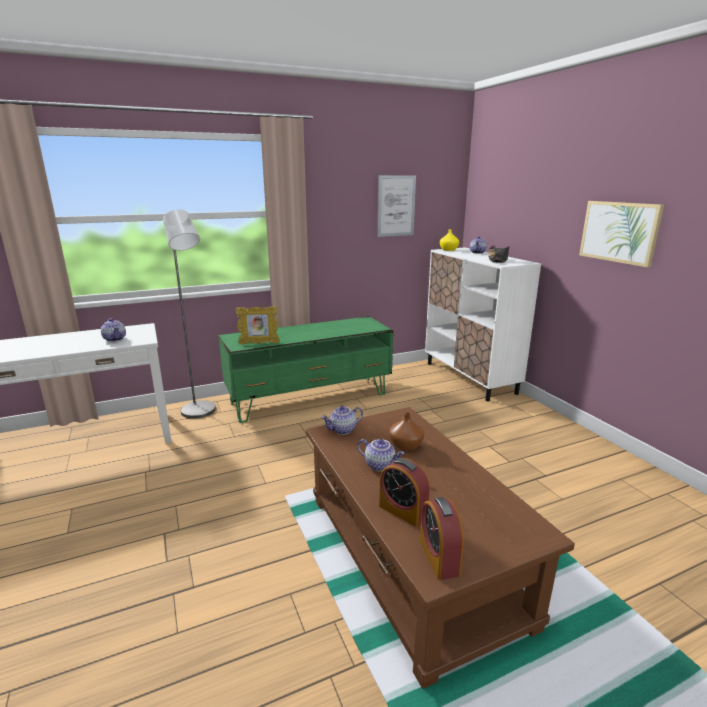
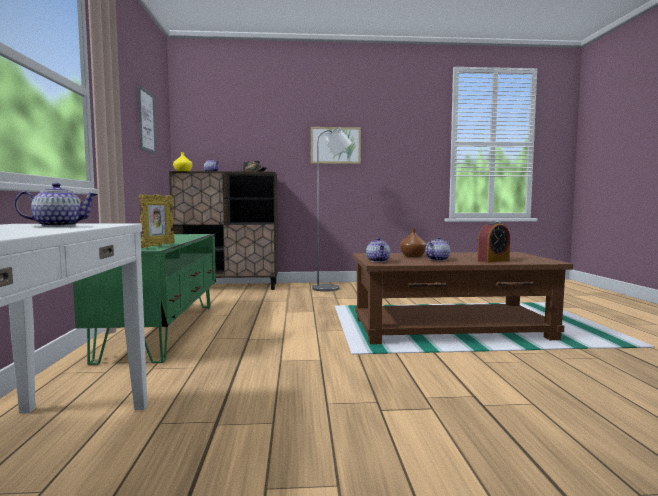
camera: 70 degrees left, 15 degrees down
(201, 413) = (82, 383): grey floor lamp -> grey floor lamp (331, 288)
(439, 557) = (536, 260): alarm clock -> none
(470, 378) = (228, 287): white cabinet -> brown cabinet

